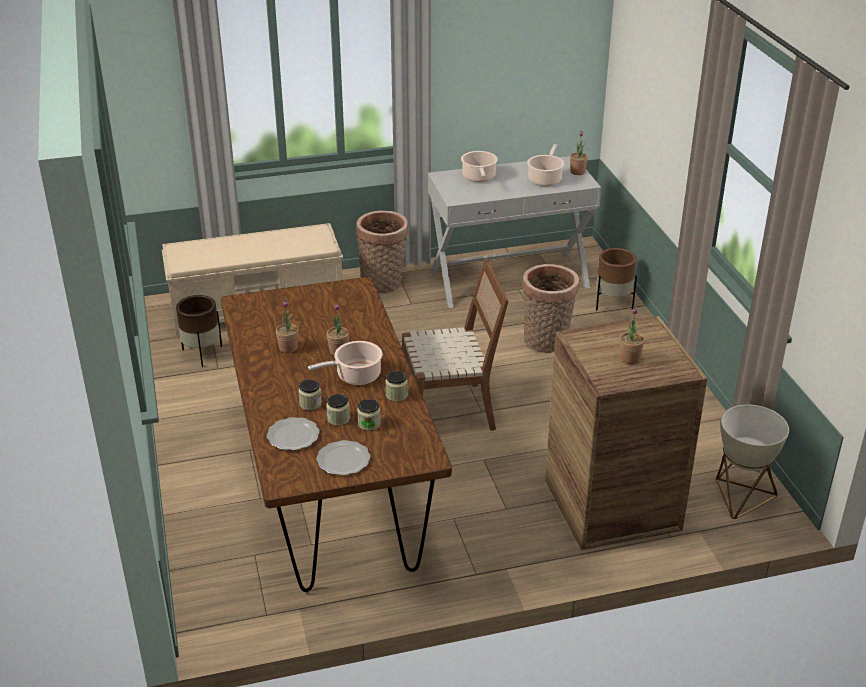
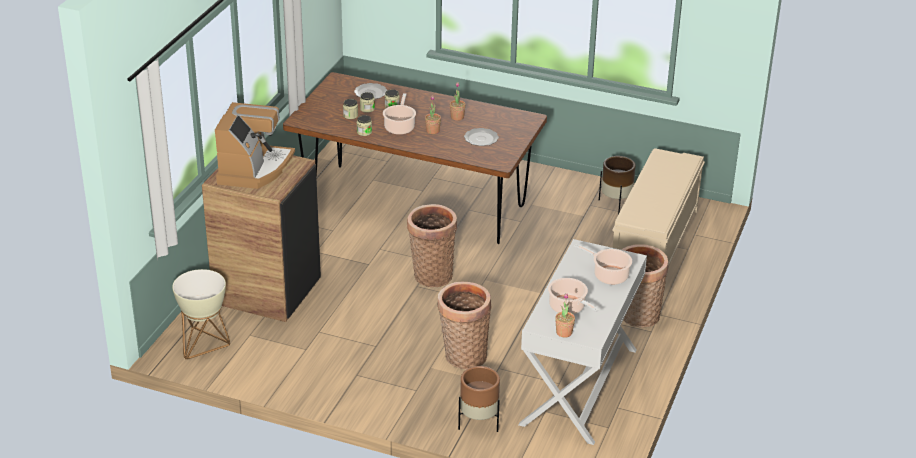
camera: 125 degrees right, 0 degrees up
(343, 459) = (332, 99): plate -> plate (481, 138)
(452, 411) = (431, 274): chair -> basket
(629, 358) = (254, 169): potted plant -> coffee machine

